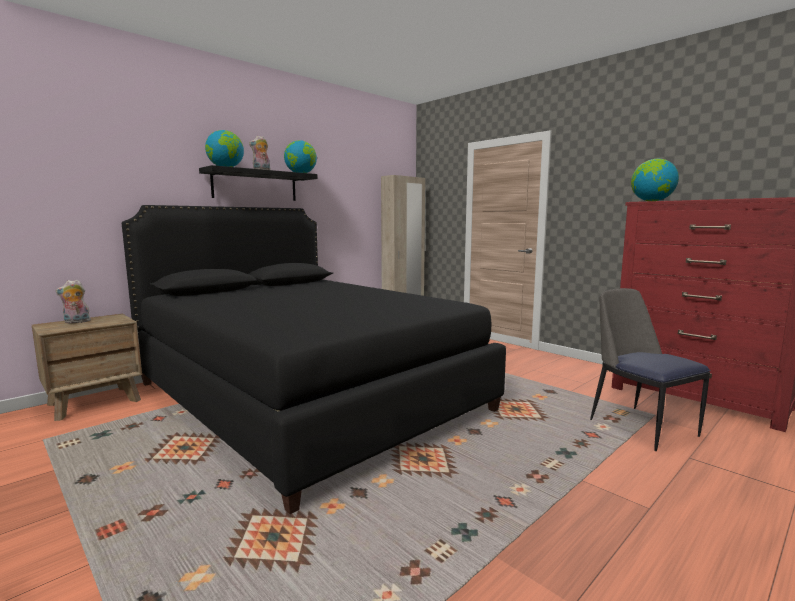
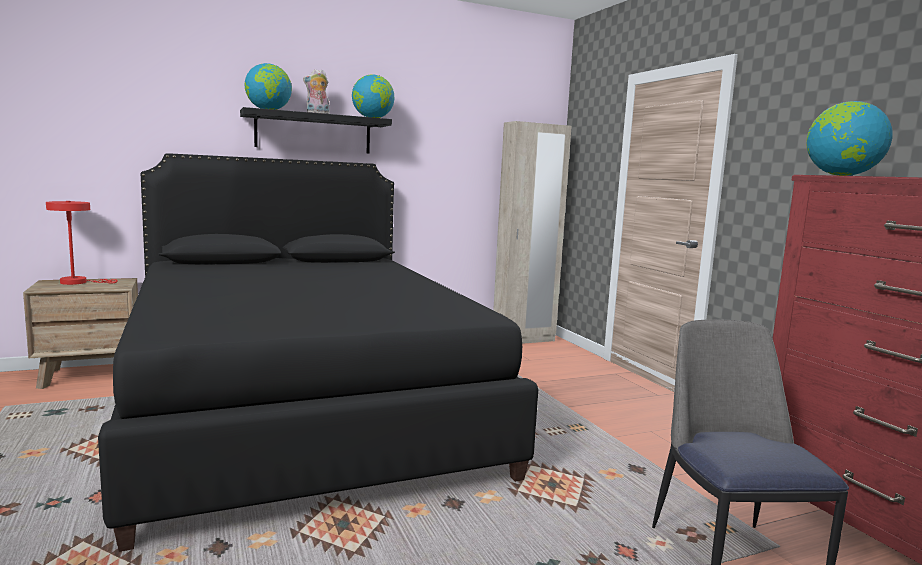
camera: 20 degrees right, 0 degrees up
(76, 322) = (78, 282): plush toy -> red table lamp

